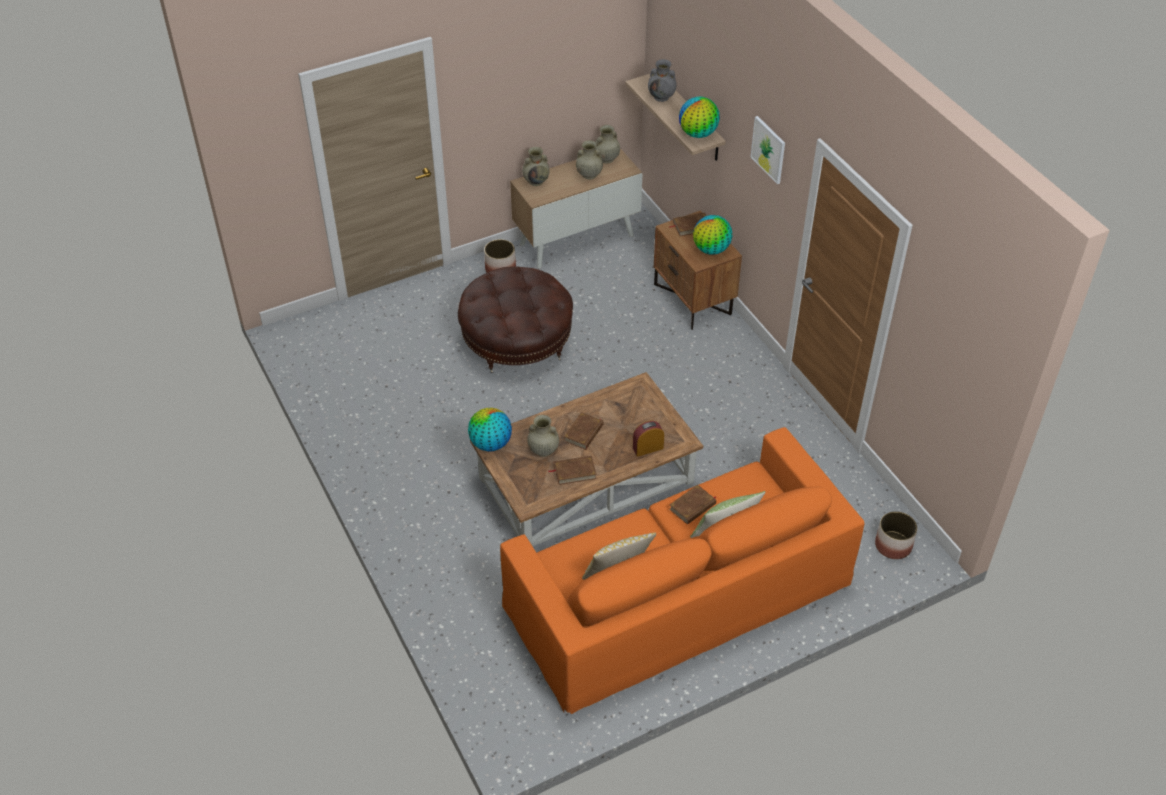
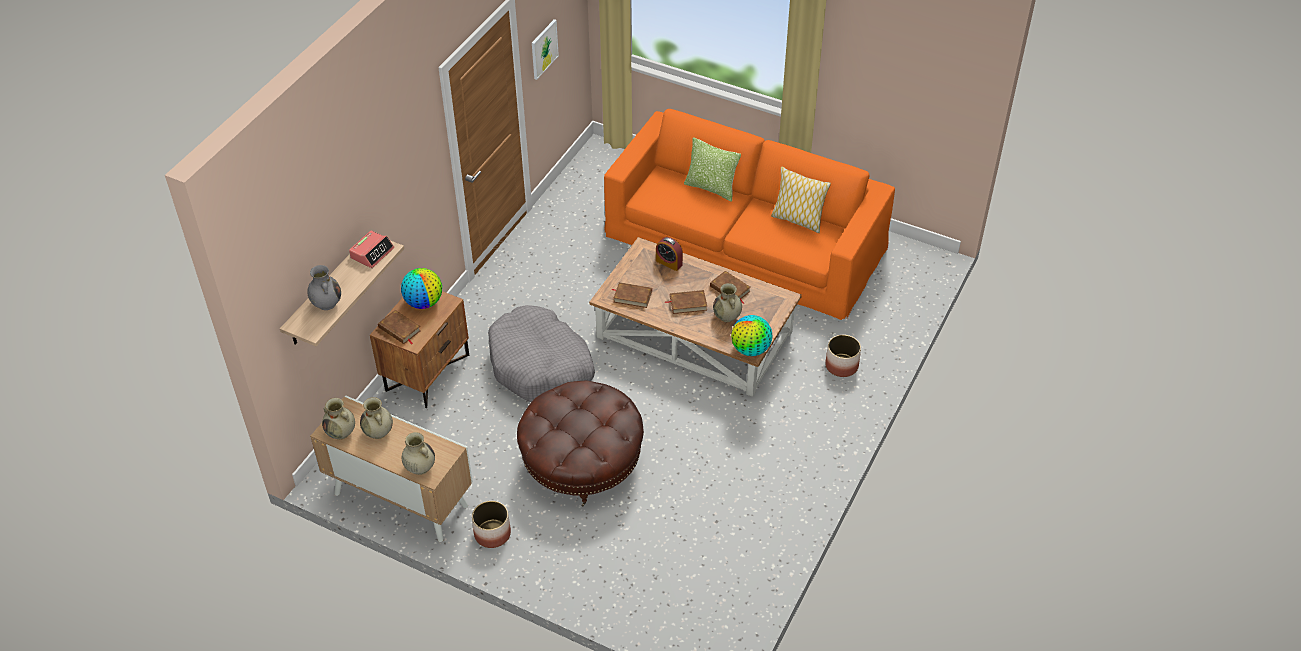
camera: 125 degrees left, 0 degrees up
(640, 365) = (541, 366): none -> grey dog bed
(692, 507) = (704, 212): brown book -> brown book (632, 296)
(698, 134) = (372, 253): globe -> alarm clock
(768, 149) = (407, 157): picture -> picture (544, 49)
(893, 545) = (605, 163): planter -> planter (841, 365)

